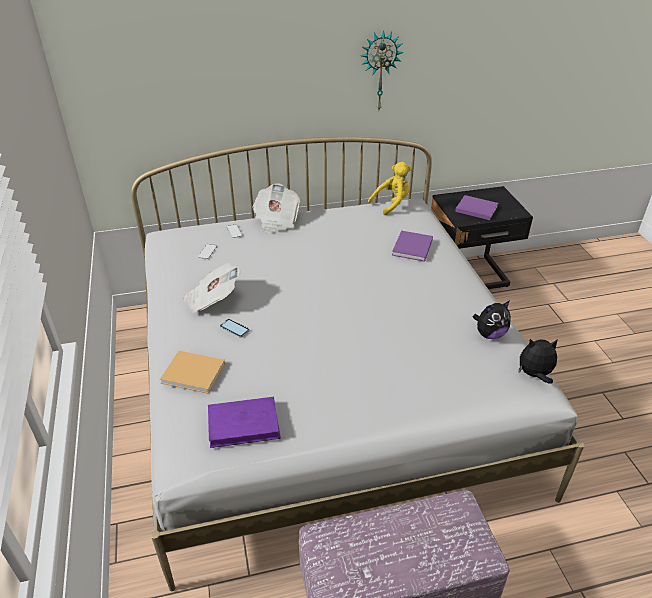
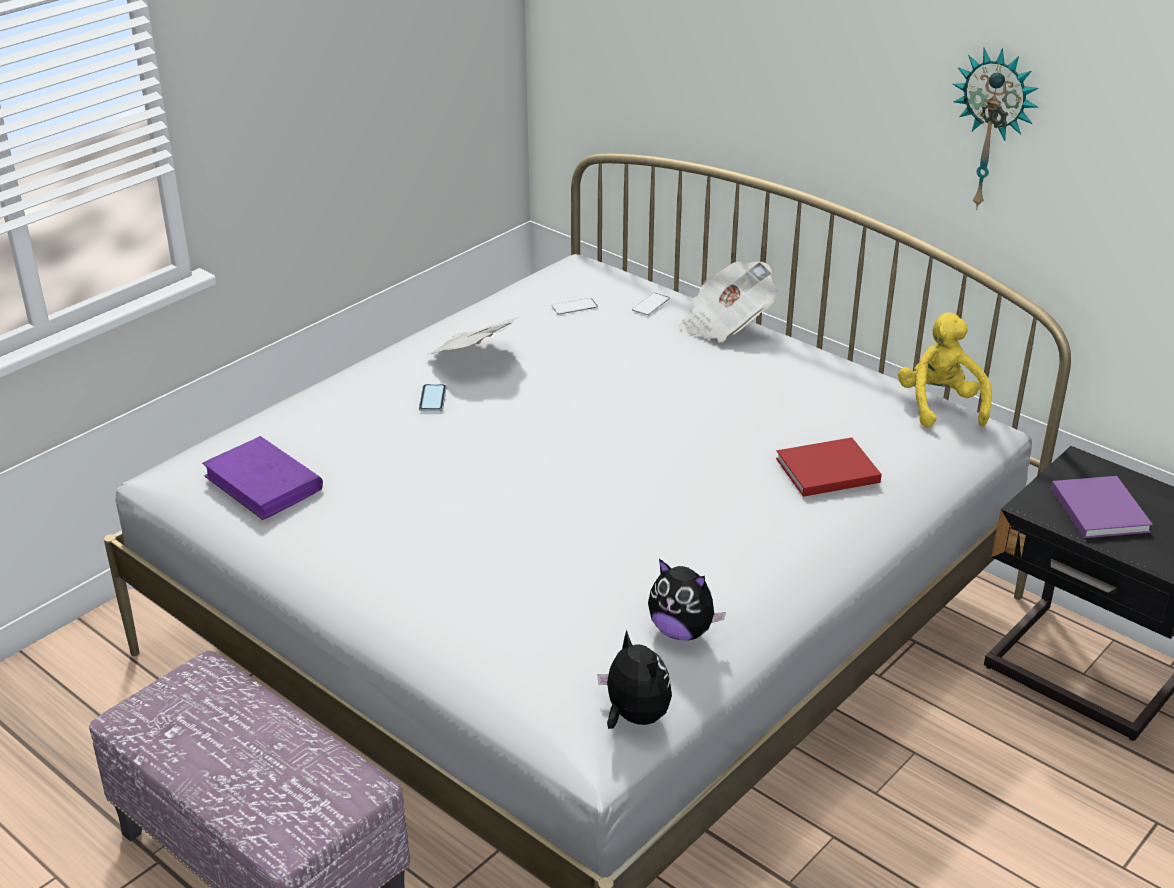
camera: 55 degrees right, 5 degrees down
(195, 374) = (318, 410): beige book -> none
(392, 204) = (940, 405): yellow plush toy -> yellow plush toy turned 120 degrees counterclockwise
(412, 248) = (824, 471): purple book -> red book

